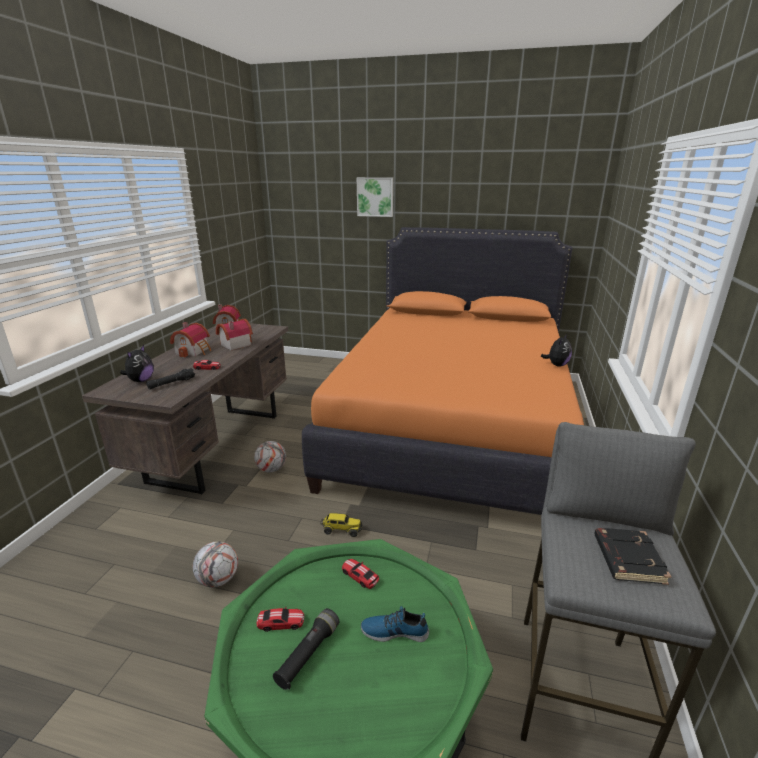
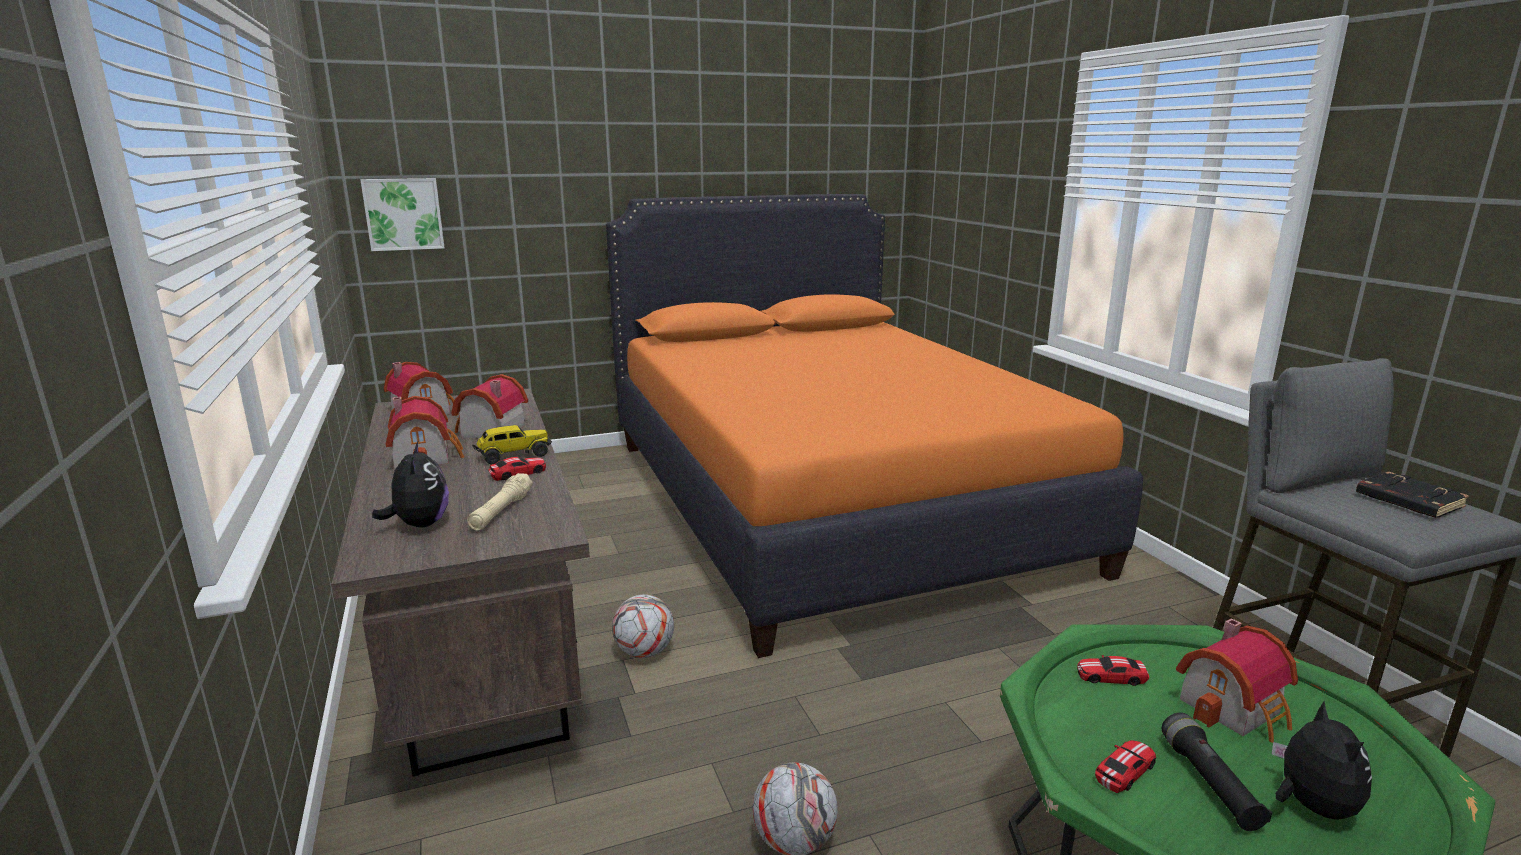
camera: 35 degrees left, 5 degrees down
(171, 383) = (501, 511): black flashlight -> beige flashlight
(341, 530) = (873, 685): toy truck -> toy truck (513, 456)
(375, 197) = (574, 148): picture -> picture (403, 214)
(394, 630) = (1236, 708): shoe -> toy house
(556, 365) = (986, 365): plush toy -> plush toy (1310, 806)

